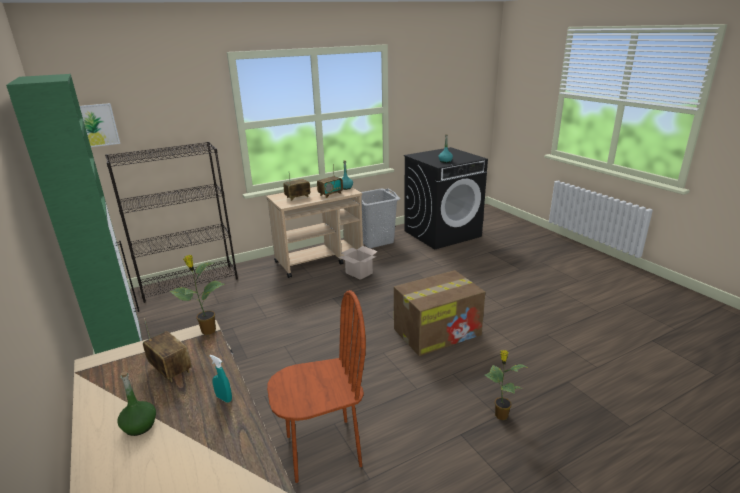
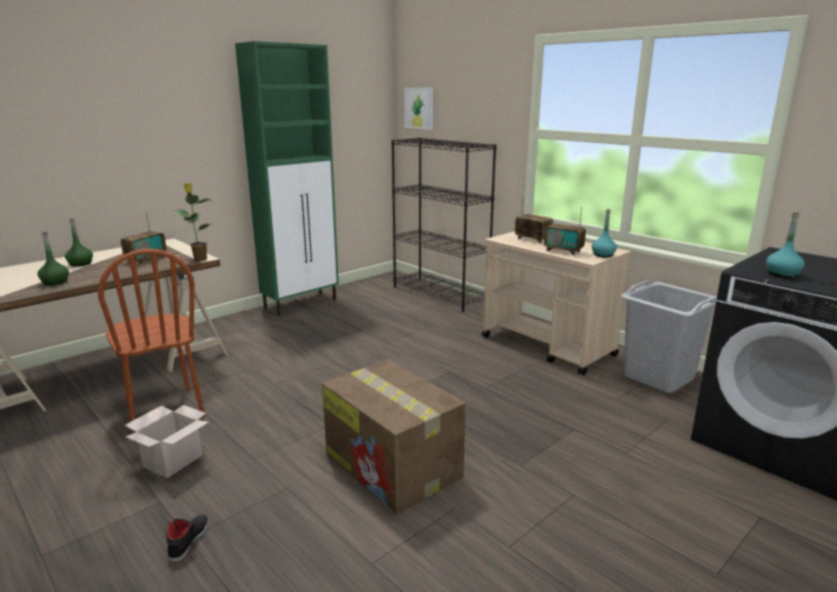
camera: 75 degrees right, 5 degrees down
(218, 431) = (55, 282): none -> green bottle
(224, 398) = (95, 277): turquoise spray bottle -> none
(358, 273) = (532, 378): cardboard box -> cardboard box (173, 460)
(500, 415) = (188, 540): potted plant -> black shoe

